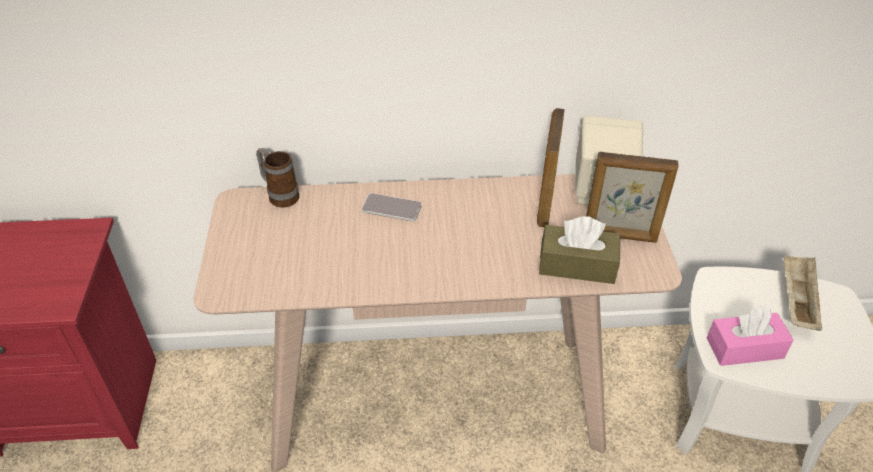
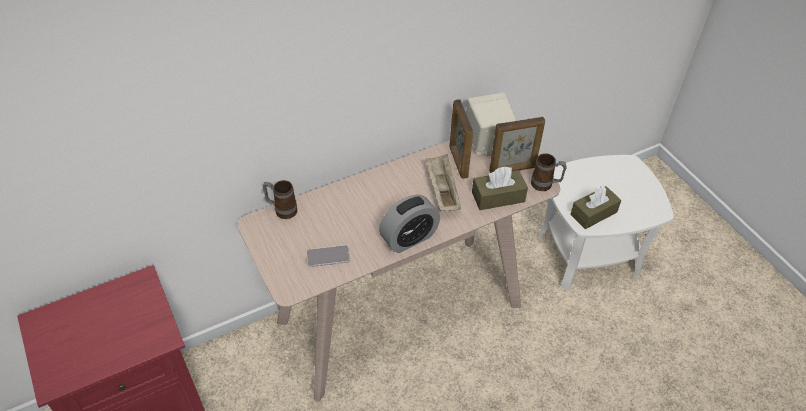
camera: 25 degrees left, 5 degrees up
(392, 208) = (363, 195): phone -> phone (328, 256)
(417, 279) = (409, 238): none -> alarm clock
(659, 271) = (545, 185): none -> mug
(744, 348) = (593, 213): pink tissue box -> brown tissue box
(796, 301) = (609, 174): beige tray -> beige tray (442, 190)

